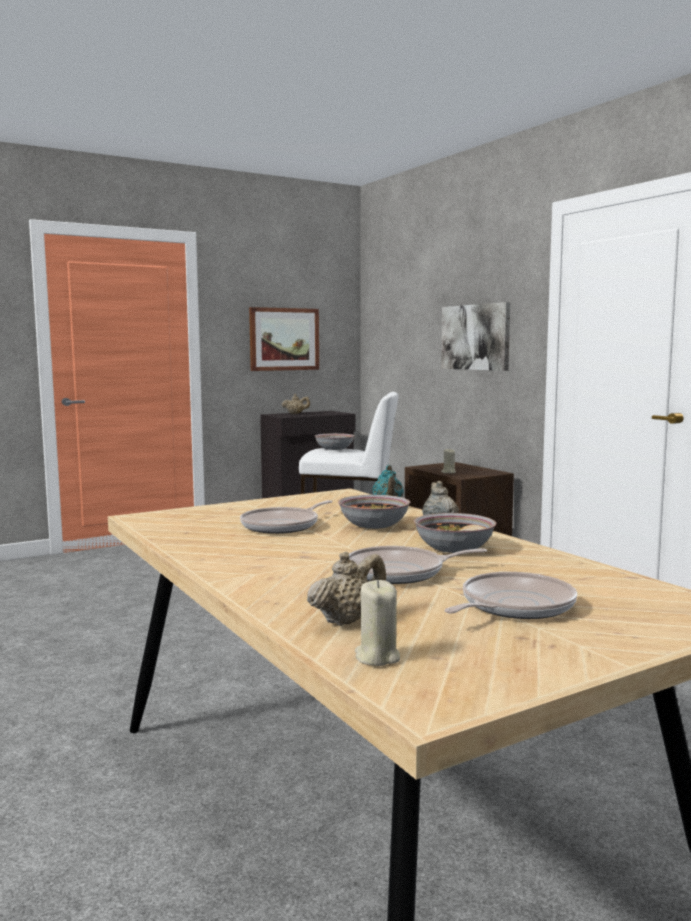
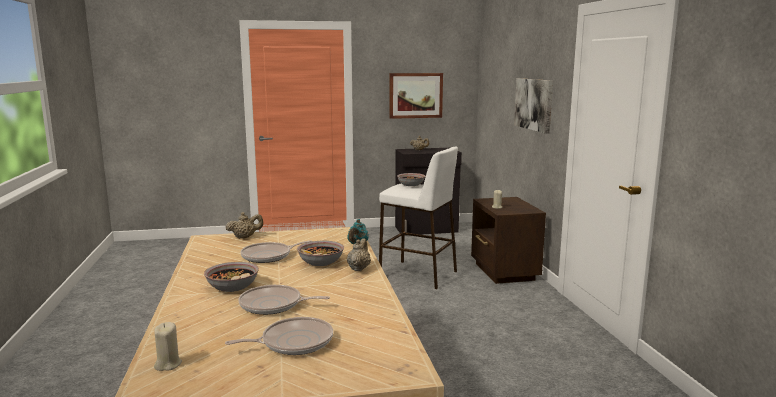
camera: 20 degrees right, 5 degrees up
(347, 620) = (192, 336): beige teapot -> beige teapot (245, 237)
(454, 548) = (336, 289): bowl -> bowl (232, 287)

